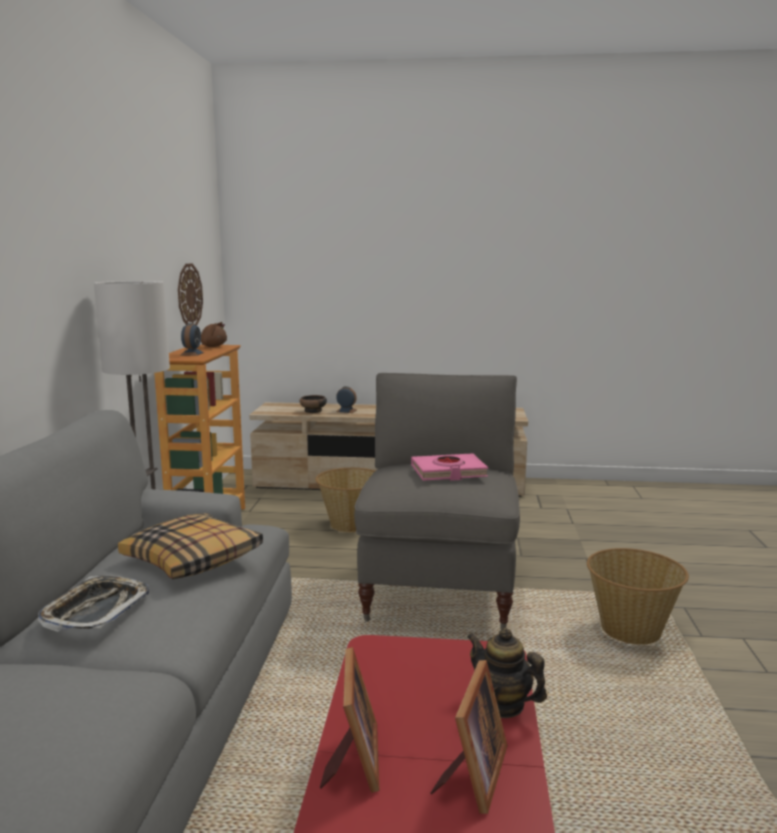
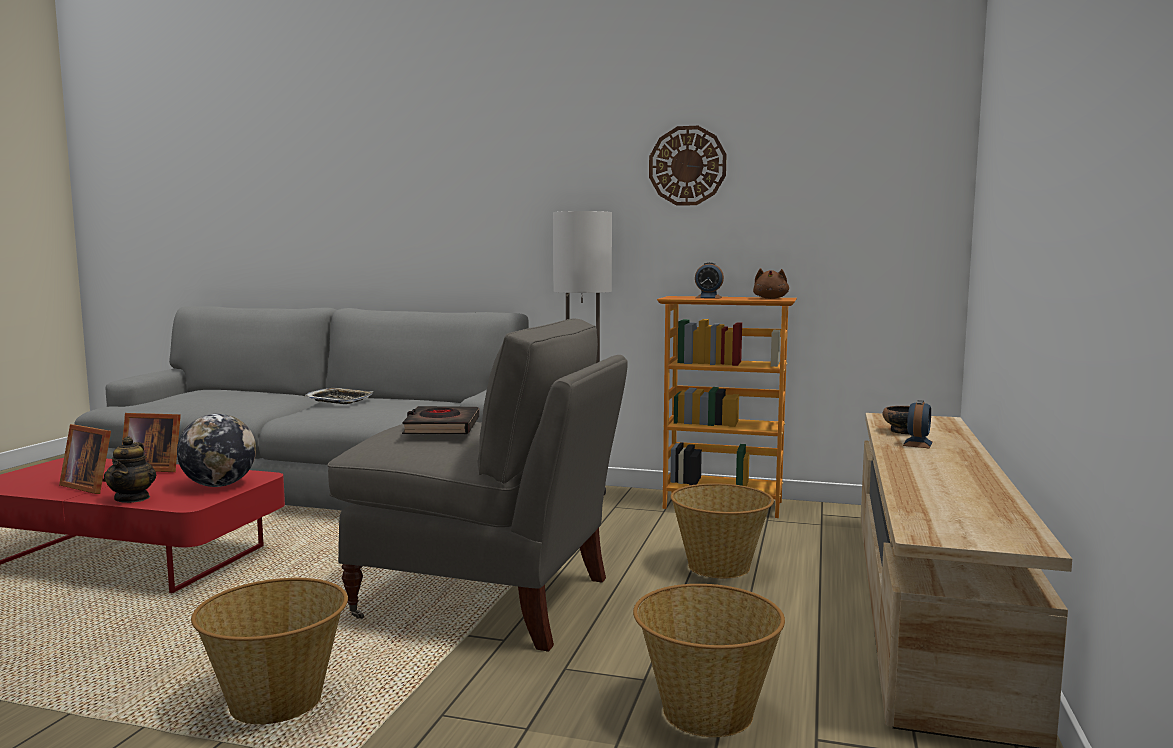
camera: 100 degrees right, 5 degrees down
(189, 295) = (820, 238): wall clock -> wall clock (687, 166)
(193, 559) = (393, 411): pillow -> none
(421, 662) = (219, 485): none -> globe
(448, 472) = (441, 427): pink book -> black book
(503, 705) = (132, 498): teapot -> teapot turned 120 degrees clockwise
(537, 525) = (706, 711): none -> basket

